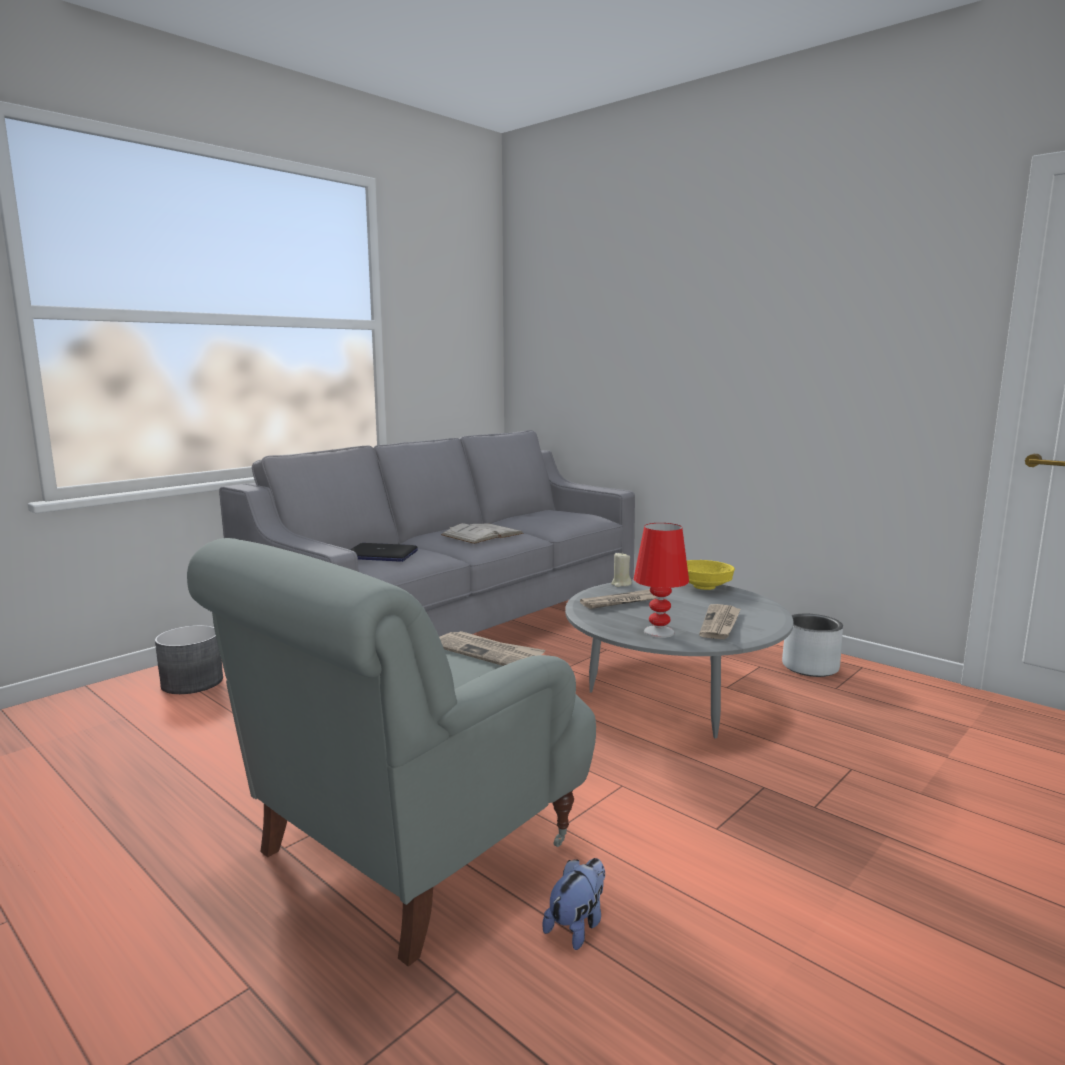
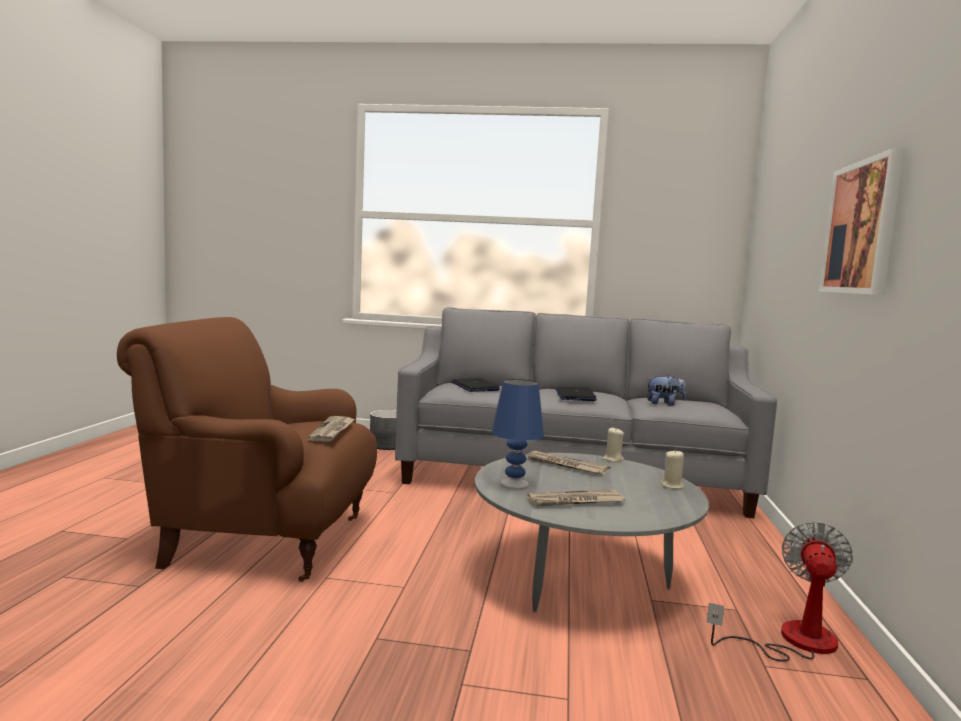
camera: 55 degrees right, 5 degrees down
(410, 850) = (263, 541): grey armchair -> brown armchair
(482, 534) = (575, 395): white book -> laptop
(577, 925) = (214, 607): plush toy -> plush toy (664, 404)
(658, 632) = (514, 484): red table lamp -> blue table lamp
(705, 587) = (672, 486): yellow bowl -> beige candle
(748, 345) = (861, 228): none -> picture
(810, 667) = (792, 641): grey planter -> fan

